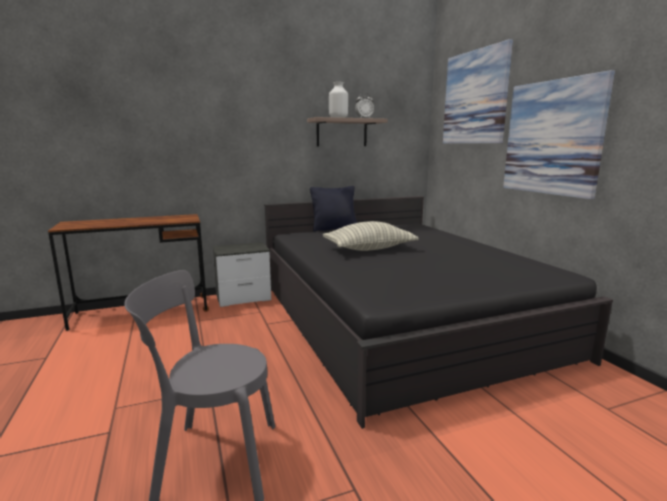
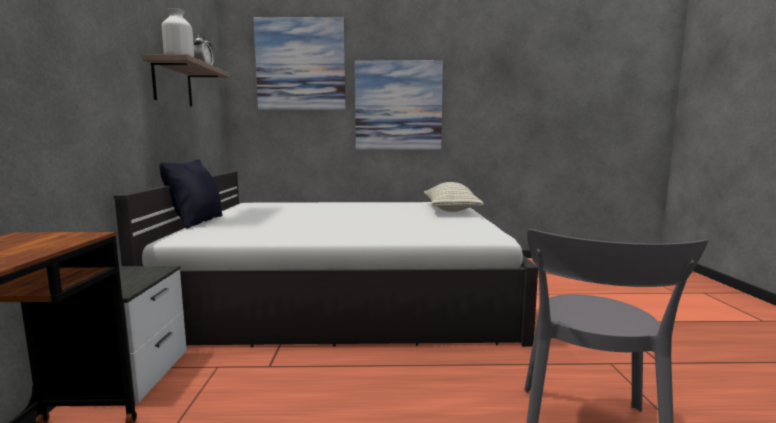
camera: 70 degrees left, 5 degrees down
(369, 249) = (323, 222): pillow -> pillow (450, 210)
(399, 319) = (344, 293): black bed -> white bed

